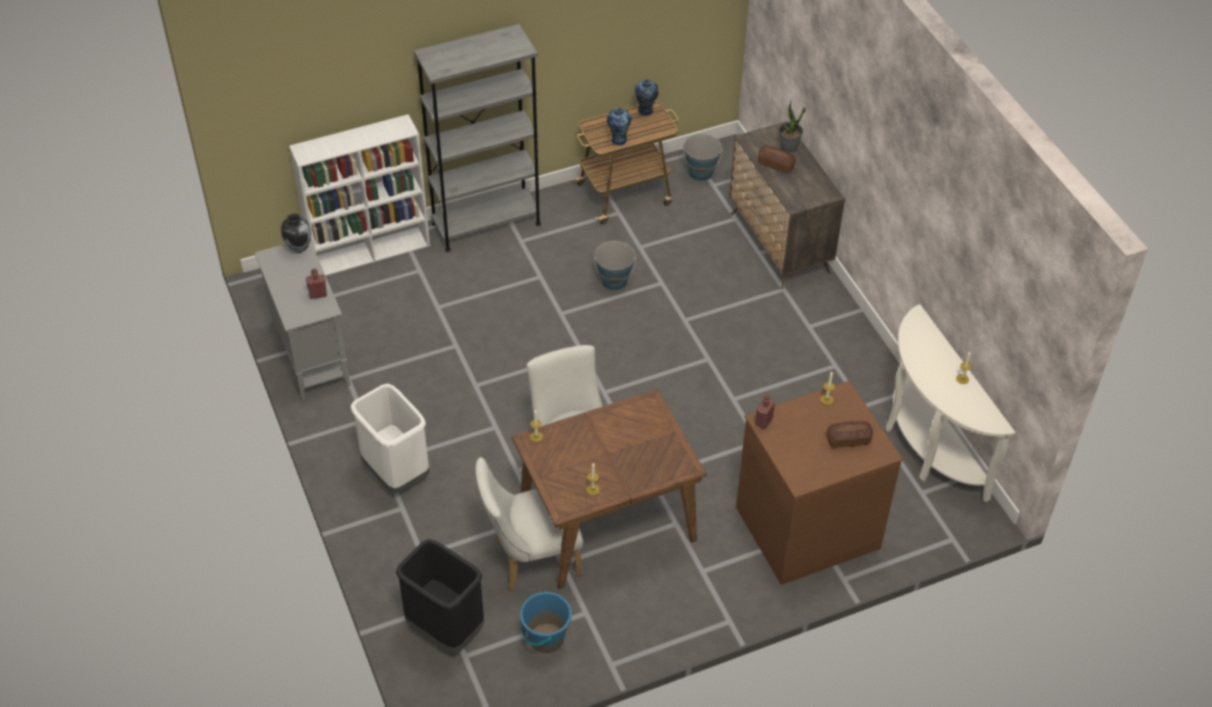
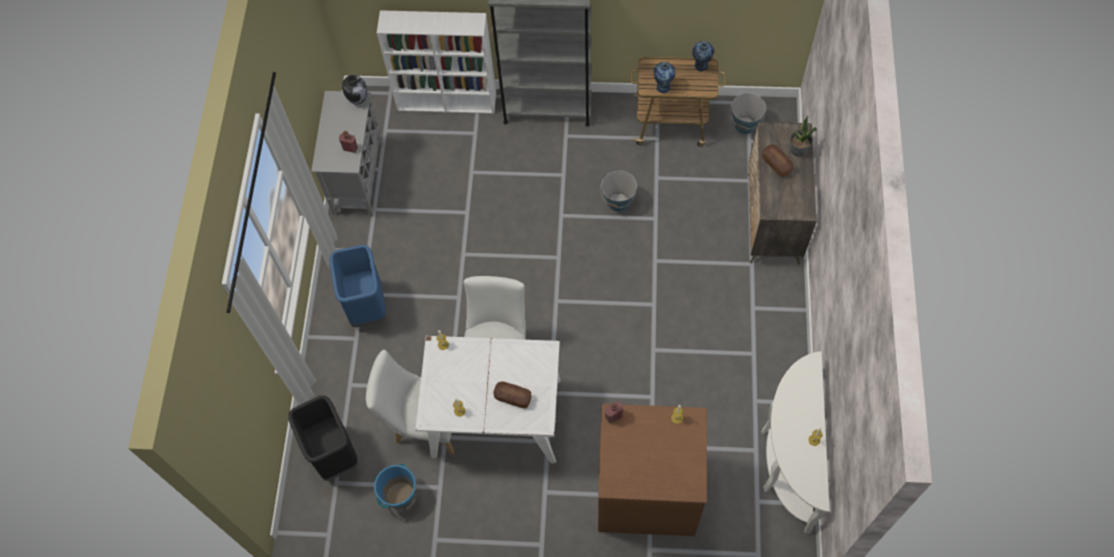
camera: 30 degrees right, 15 degrees up
(395, 472) = (366, 306): white trash can -> blue trash can
(606, 524) = (495, 418): brown dining table -> white dining table
(848, 439) = (672, 464): bread -> bread (513, 397)

